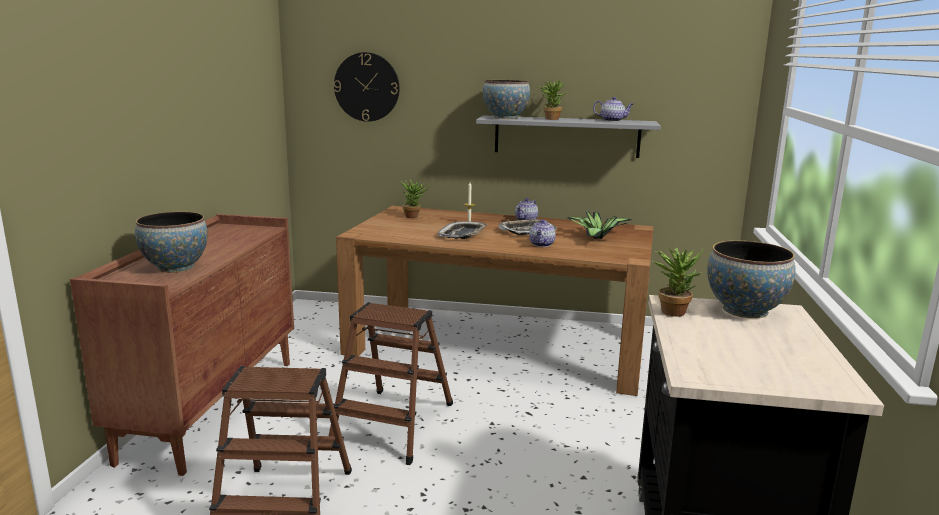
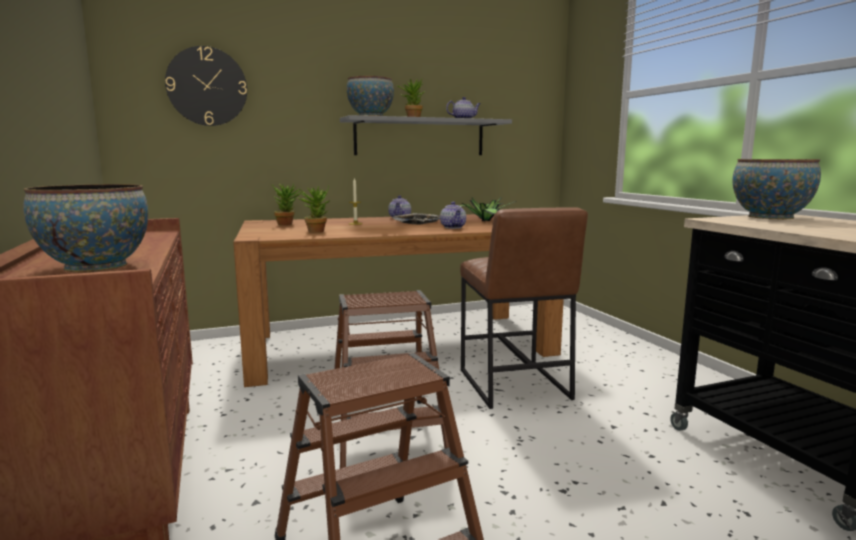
camera: 30 degrees left, 5 degrees down
(463, 234) = (367, 228): tray -> none
(549, 413) = (514, 385): none -> brown chair
(674, 310) = (735, 221): potted plant -> potted plant (316, 231)

